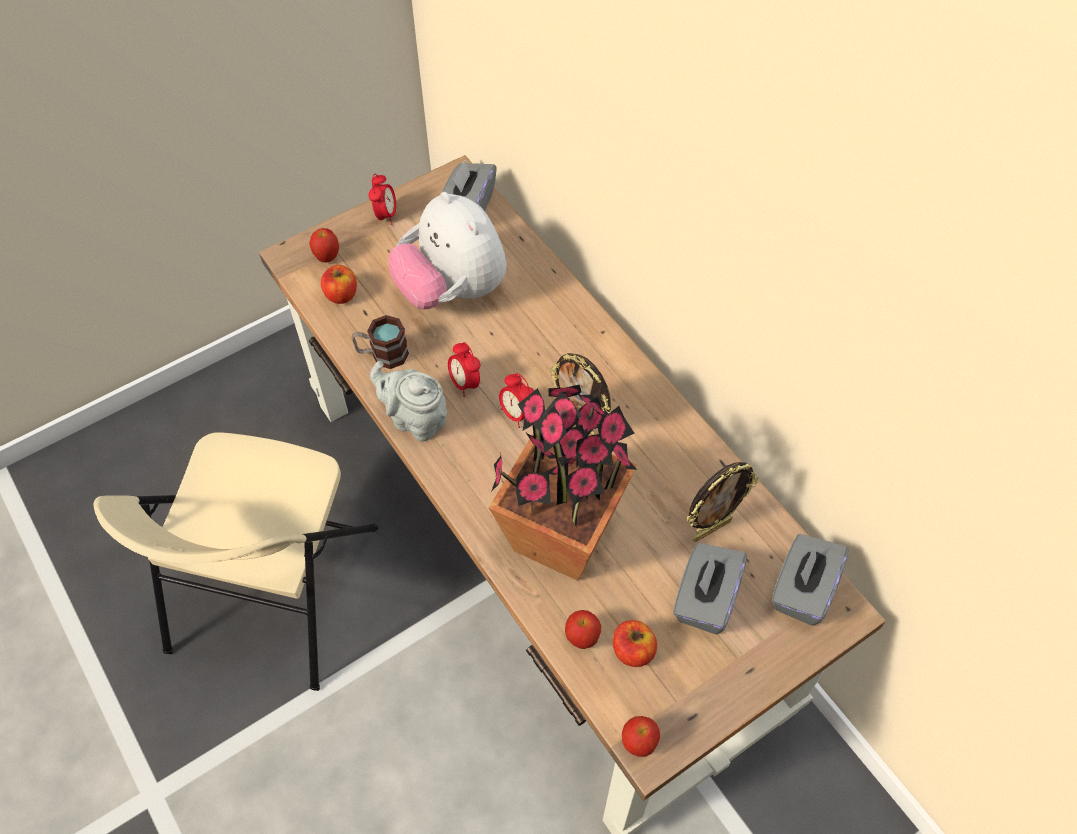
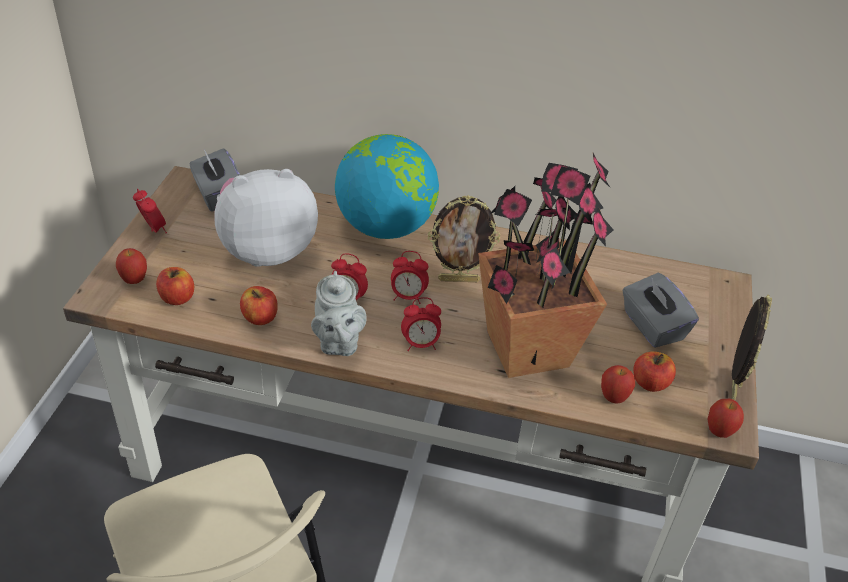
camera: 45 degrees left, 15 degrees down
(382, 354) = (260, 317): mug -> apple
(415, 420) = (338, 343): grey teapot -> grey teapot turned 90 degrees counterclockwise
(452, 290) = (267, 250): plush toy -> plush toy turned 150 degrees clockwise
(478, 467) = (420, 344): none -> alarm clock
(575, 329) = (386, 227): none -> globe
(711, 529) = (607, 287): picture frame -> picture frame (731, 385)
(802, 590) = (694, 287): grey tissue box -> none

